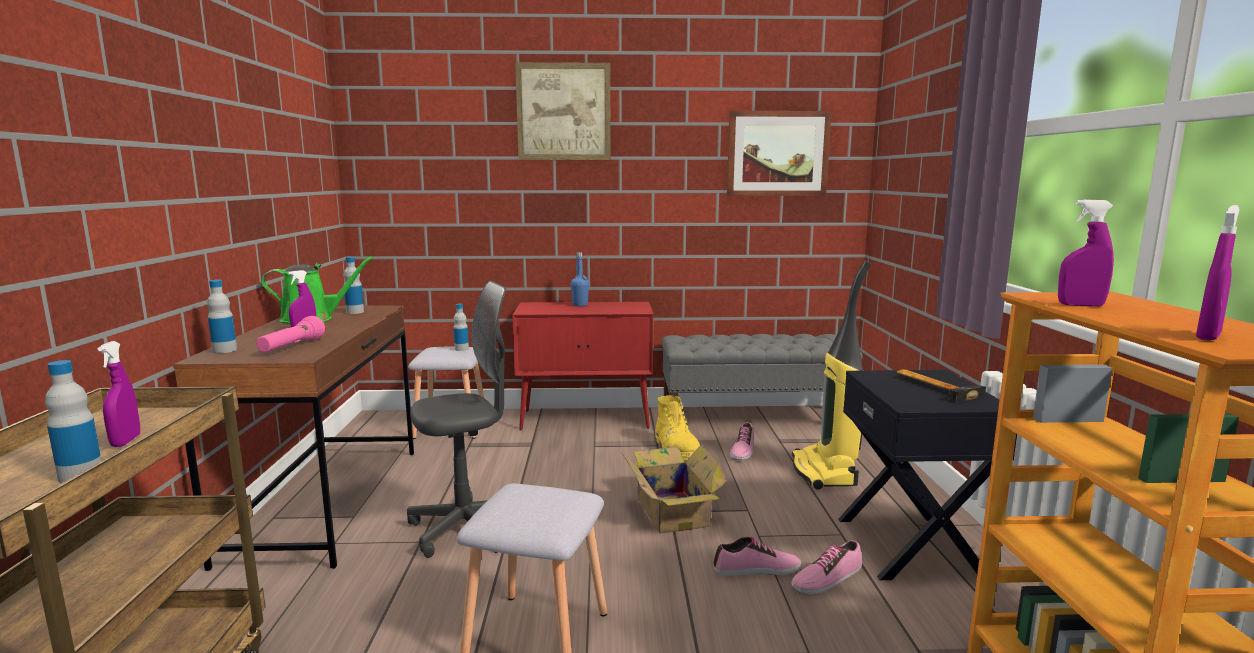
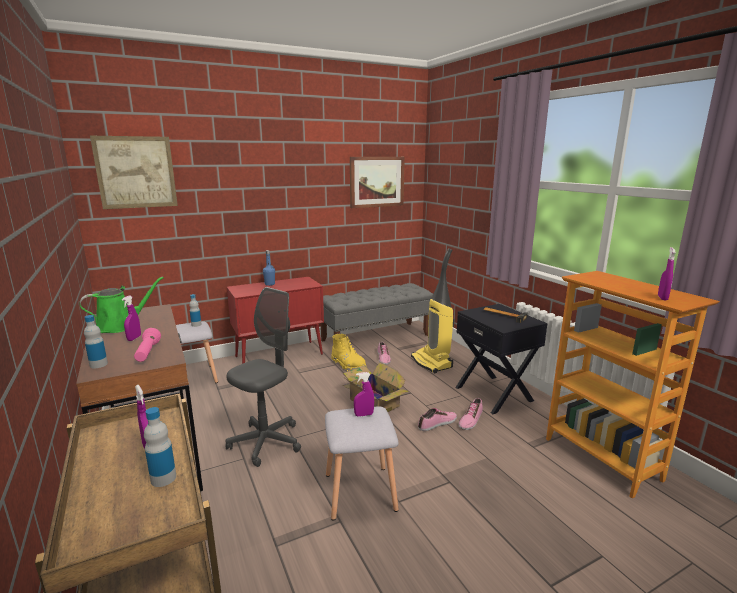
camera: 25 degrees left, 5 degrees up
(355, 312) = (144, 315): bottle -> none
(563, 112) = (248, 158): picture -> picture (136, 172)
(1080, 305) = (601, 282): purple spray bottle -> purple spray bottle (364, 415)

